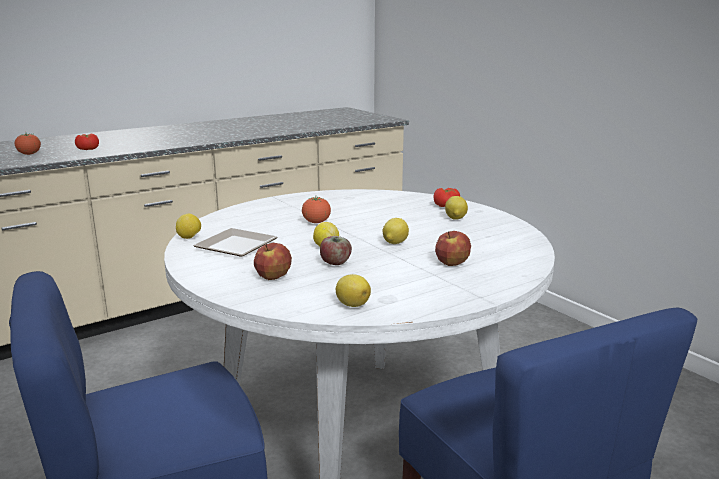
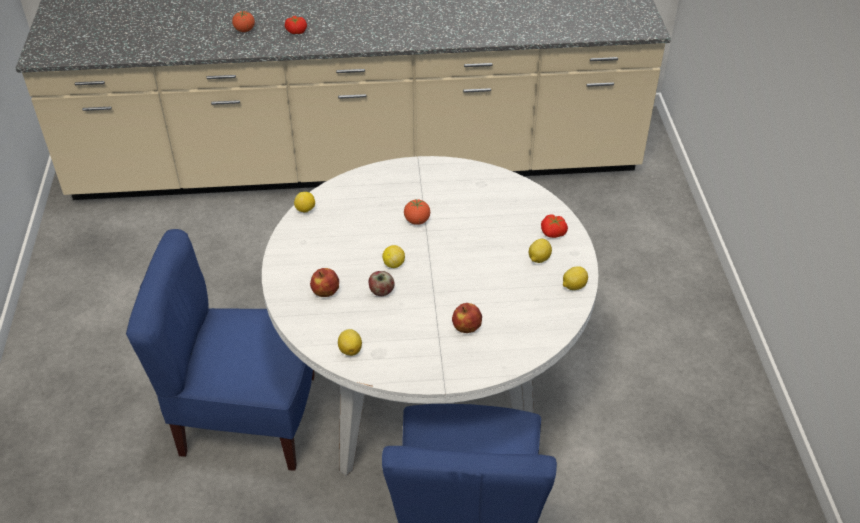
camera: 30 degrees right, 25 degrees up
(233, 246) = (327, 236): plate -> none
(394, 243) = (450, 279): lemon -> lemon (573, 286)

